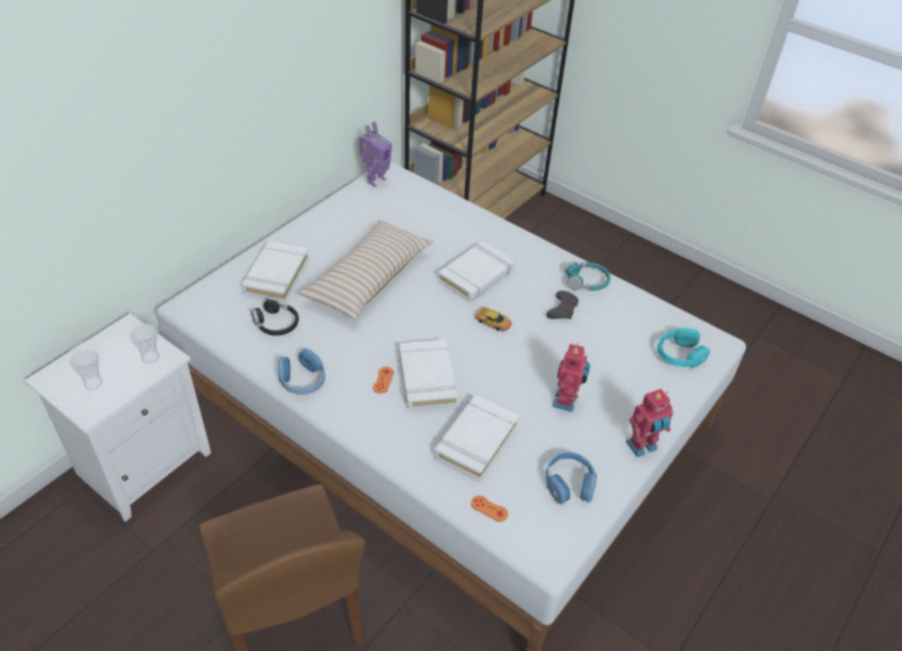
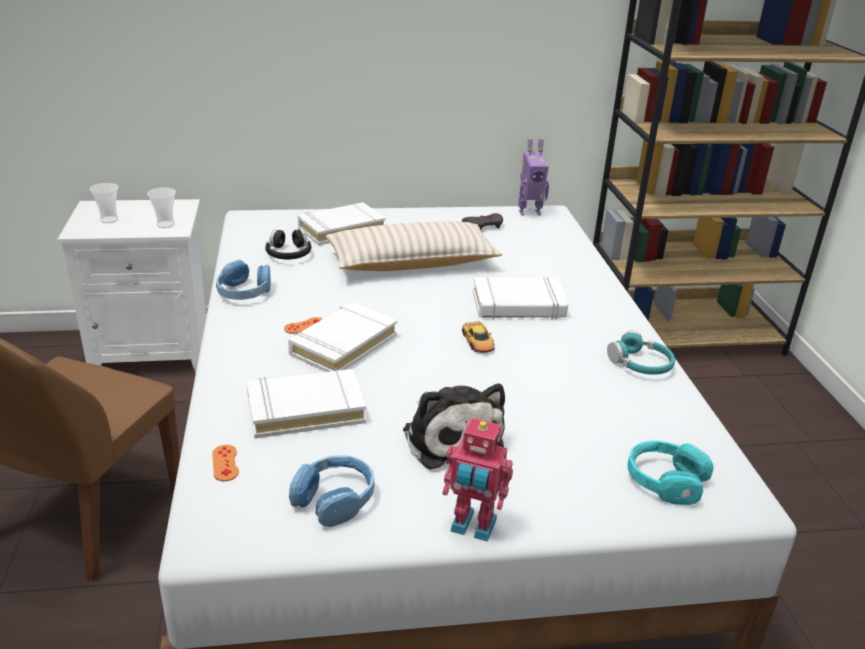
camera: 45 degrees right, 15 degrees down
(562, 309) = (573, 370): grey game controller -> grey game controller (484, 225)
(566, 401) = (450, 437): toy robot -> plush toy

